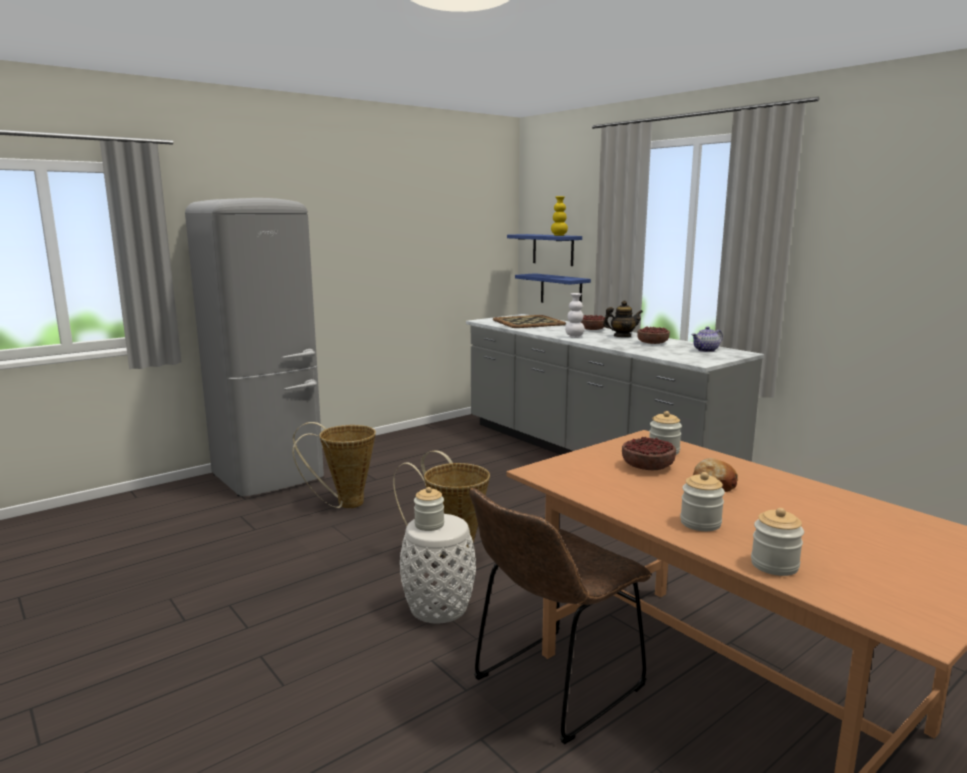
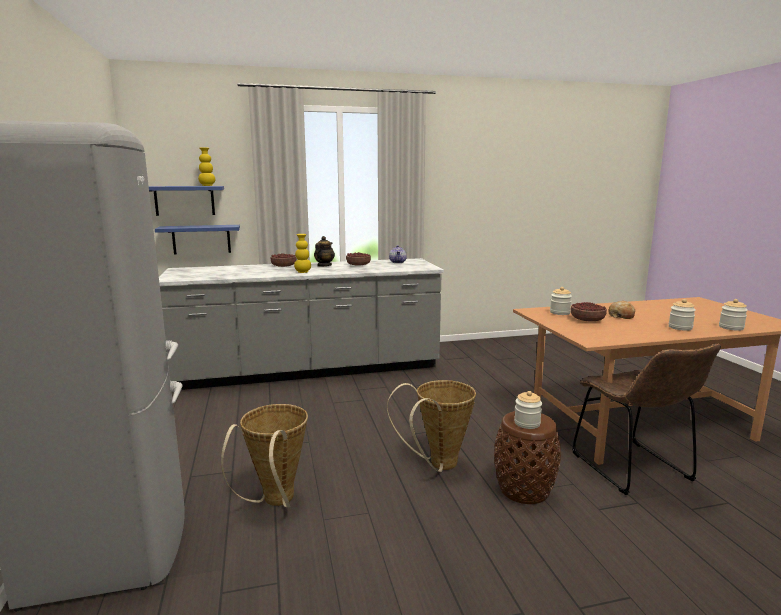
camera: 65 degrees left, 0 degrees up
(438, 607) = (523, 490): white stool -> brown stool
(528, 322) = (214, 271): tray -> none
(574, 337) = (303, 272): white vase -> yellow vase

